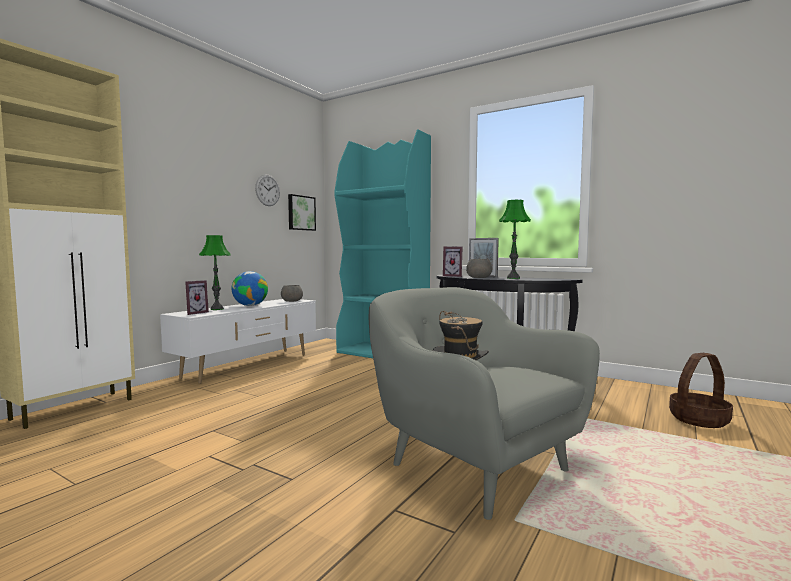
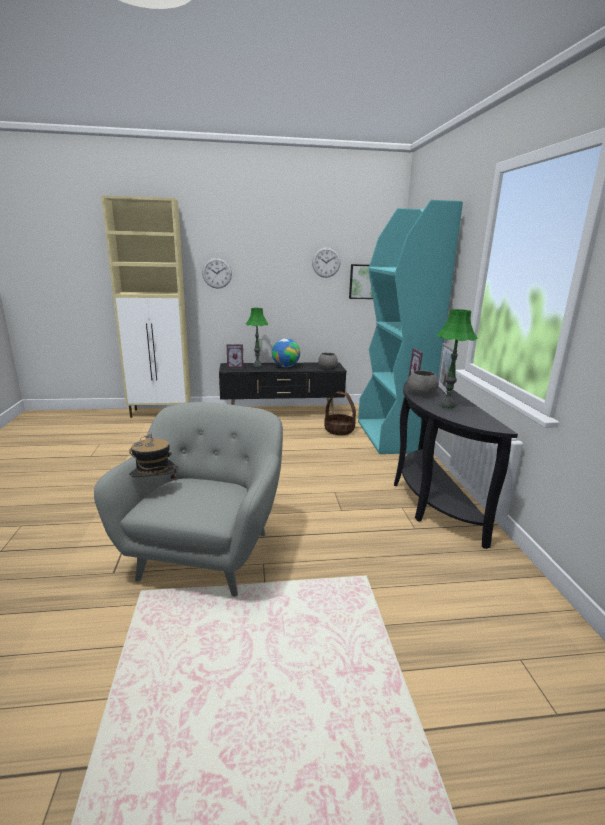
camera: 50 degrees right, 15 degrees up
(150, 190) = (217, 273): none -> wall clock
(249, 365) = (282, 412): white tv stand -> black tv stand
(699, 419) = (479, 667): basket -> basket (339, 430)

